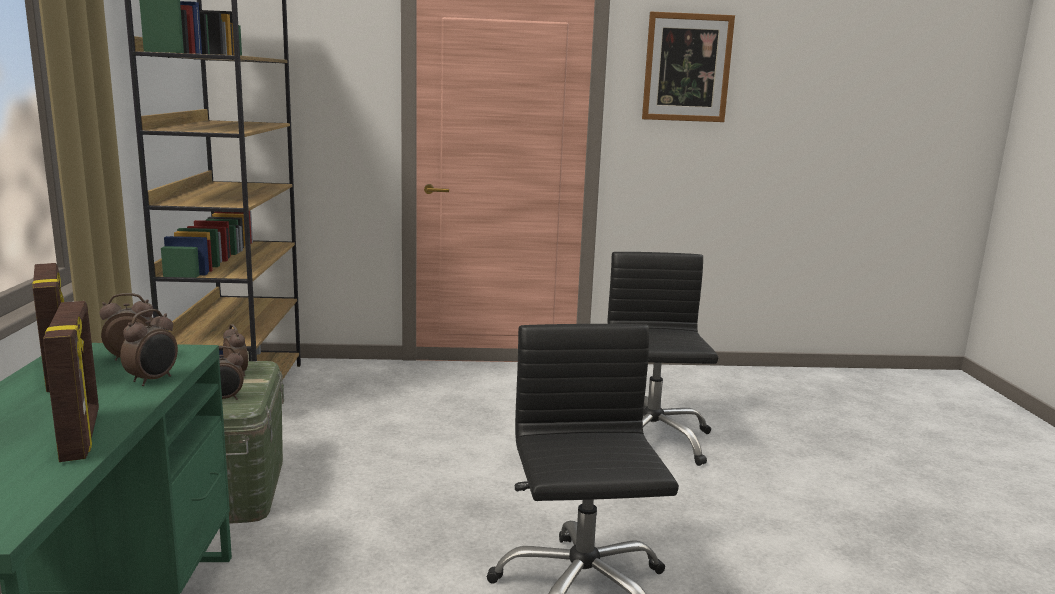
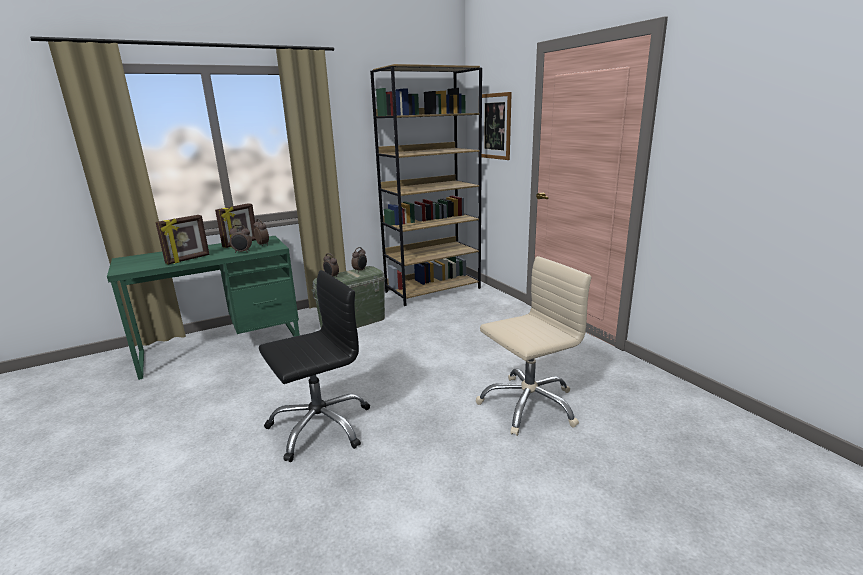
camera: 65 degrees right, 5 degrees up
(650, 439) = (528, 405): black office chair -> beige office chair
(687, 68) = (728, 97): picture -> picture (494, 126)

